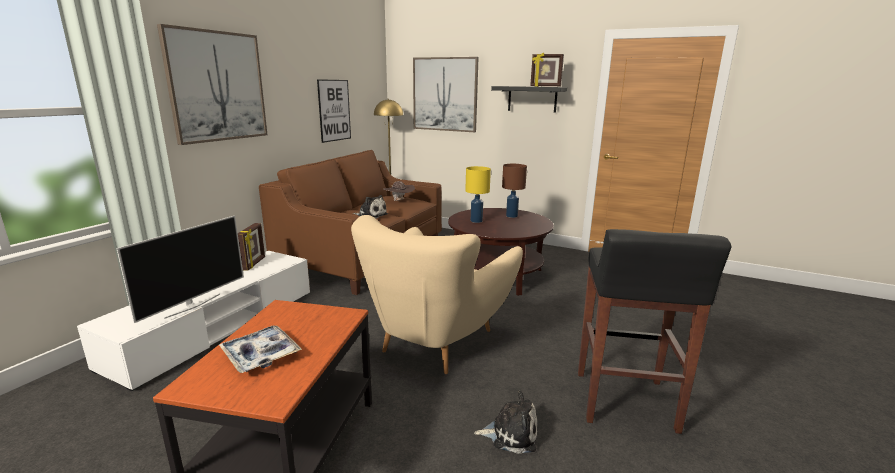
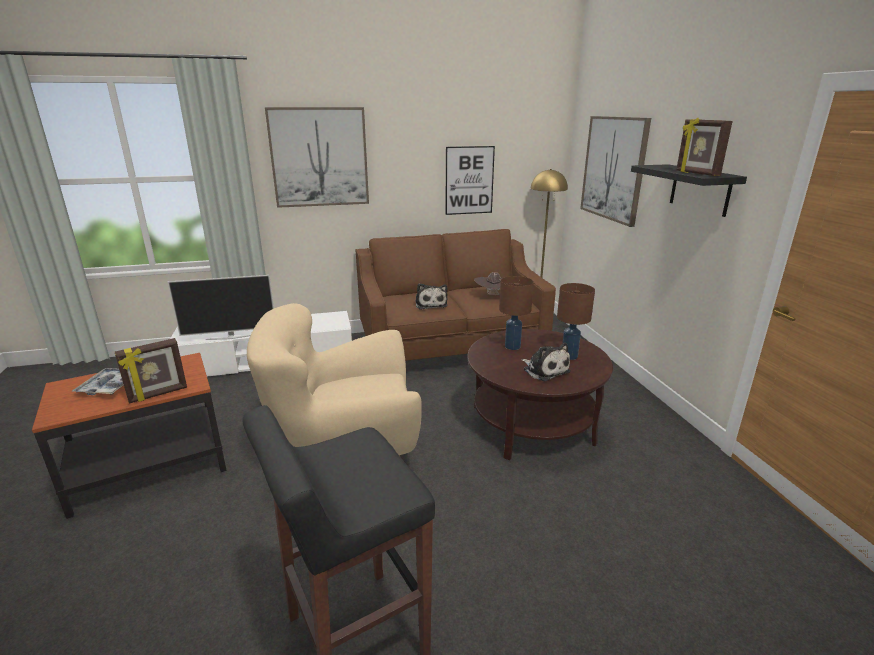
camera: 50 degrees right, 5 degrees up
(254, 264) = (316, 319): picture frame -> picture frame (158, 394)
(476, 221) = (513, 346): yellow table lamp -> brown table lamp
(510, 433) = (235, 567): plush toy -> plush toy (544, 370)

